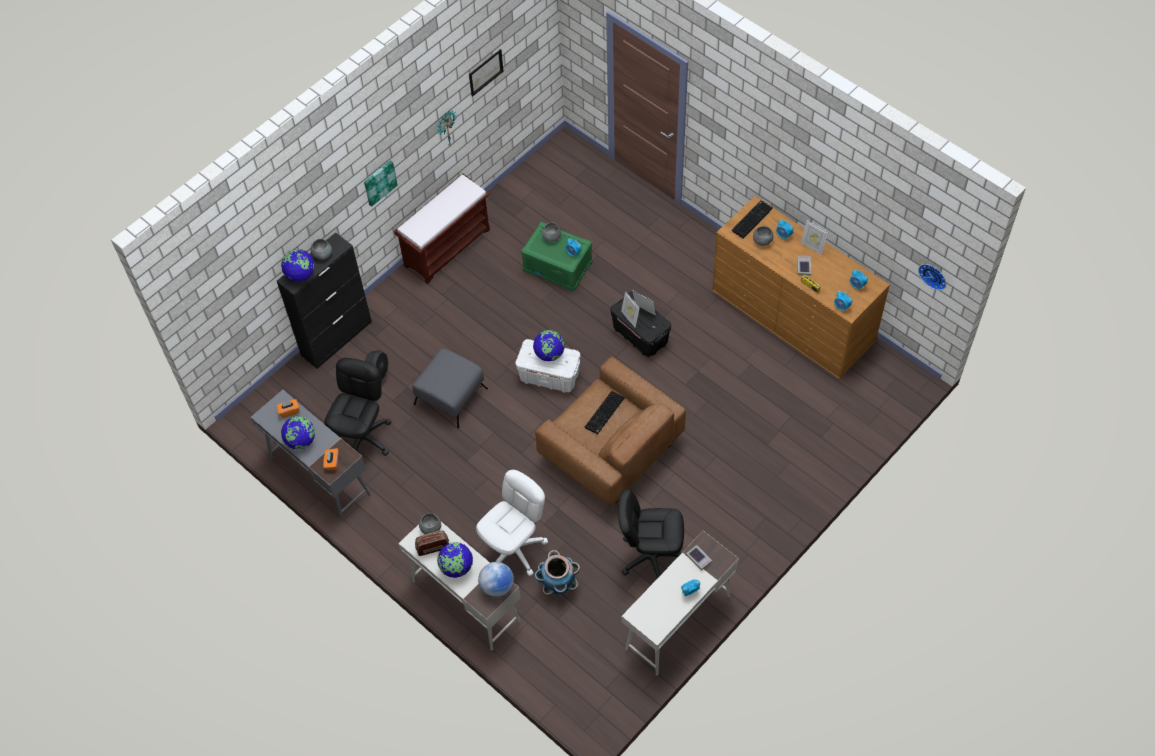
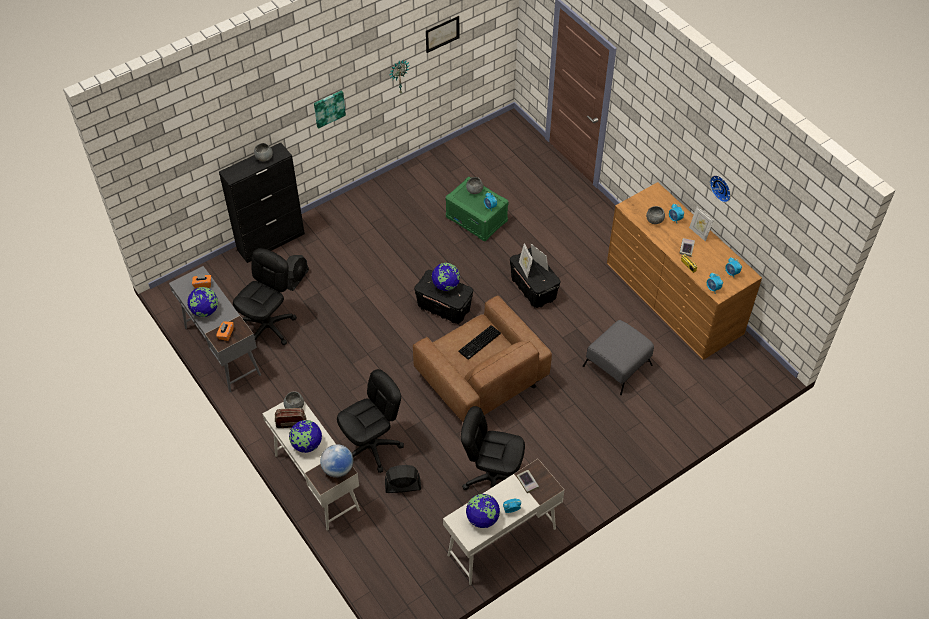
camera: 10 degrees right, 5 degrees down
(300, 275) = (240, 170): globe -> globe (482, 518)
(447, 247) = (386, 186): brown bench -> none
(450, 396) = (353, 307): grey ottoman -> grey ottoman (617, 365)
(514, 549) = (372, 447): white office chair -> black office chair
(548, 376) = (443, 307): white storage box -> black storage box
(558, 585) = (402, 486): planter -> black fan
(751, 219) = (649, 200): keyboard -> none
(933, 275) = (801, 272): wall clock -> wall clock (722, 187)

